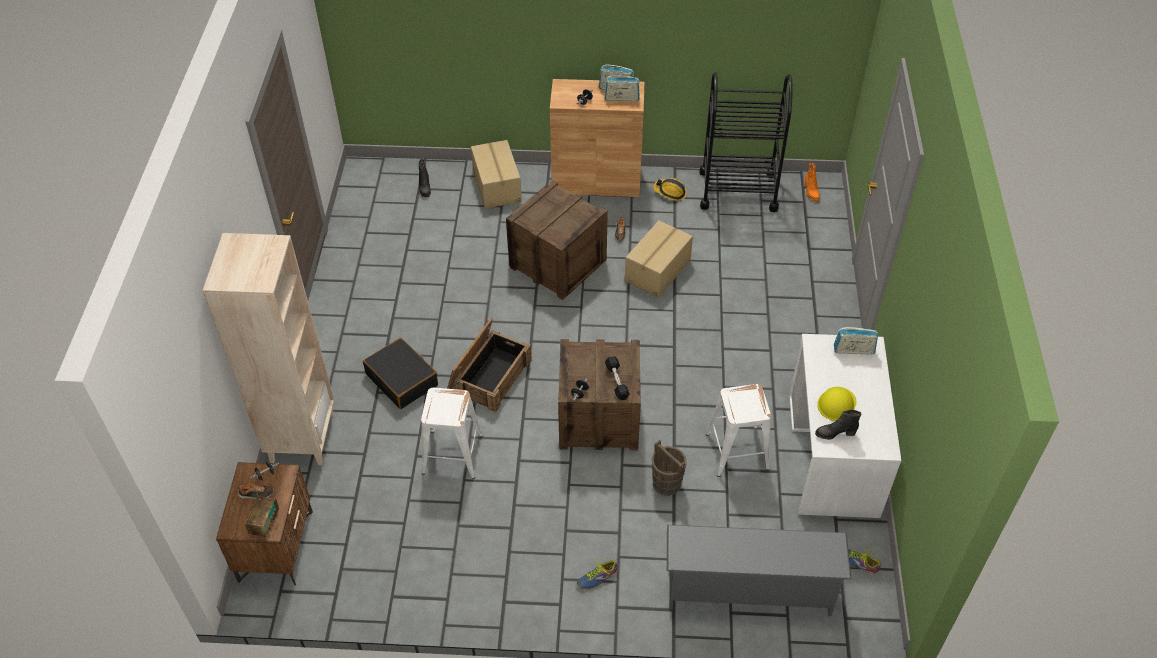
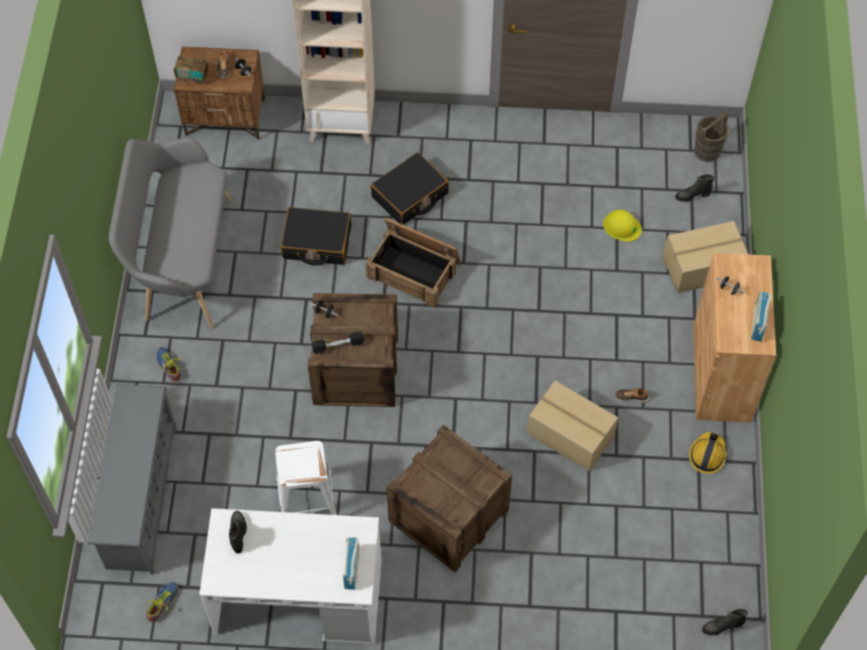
camera: 90 degrees right, 10 degrees up
(452, 454) = (317, 242): white stool -> black suitcase
(466, 575) = (182, 261): none -> grey bench
(558, 263) = (577, 332): crate -> crate (449, 516)
(622, 98) = (738, 329): radio -> none
(666, 483) = (271, 430): brown bucket -> brown bucket (707, 151)
(738, 190) = (717, 535): black cart -> none
(811, 192) = (722, 626): orange boot -> black boot
(836, 404) = (277, 540): yellow hard hat -> yellow hard hat (622, 226)

